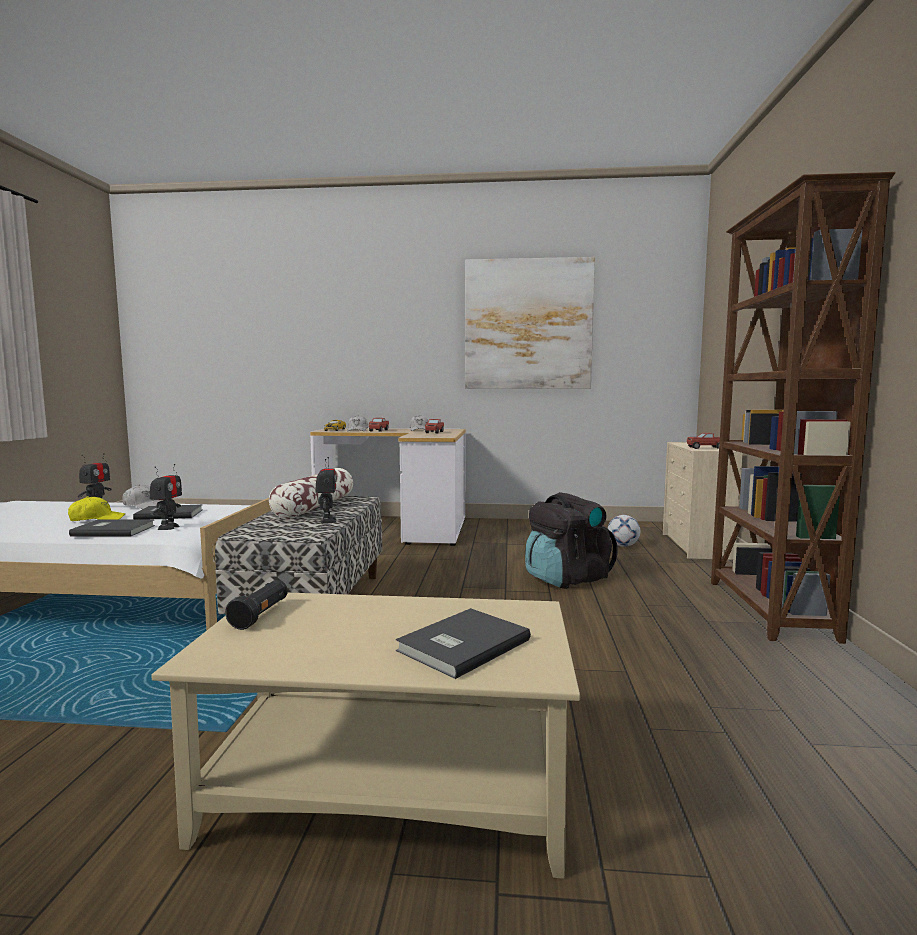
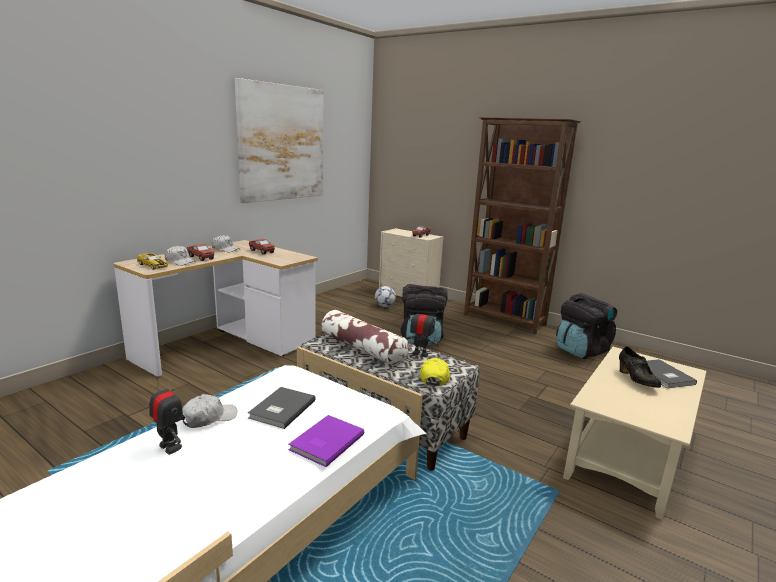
camera: 60 degrees left, 10 degrees up
(97, 519) = (253, 449): yellow cap -> yellow cap (434, 377)
(113, 530) = (325, 442): grey book -> purple book
(168, 527) = (345, 415): toy robot -> none
(260, 615) = (615, 408): black flashlight -> none
(400, 624) = (636, 380): none -> black shoe
(796, 693) = (581, 351): none -> black backpack

